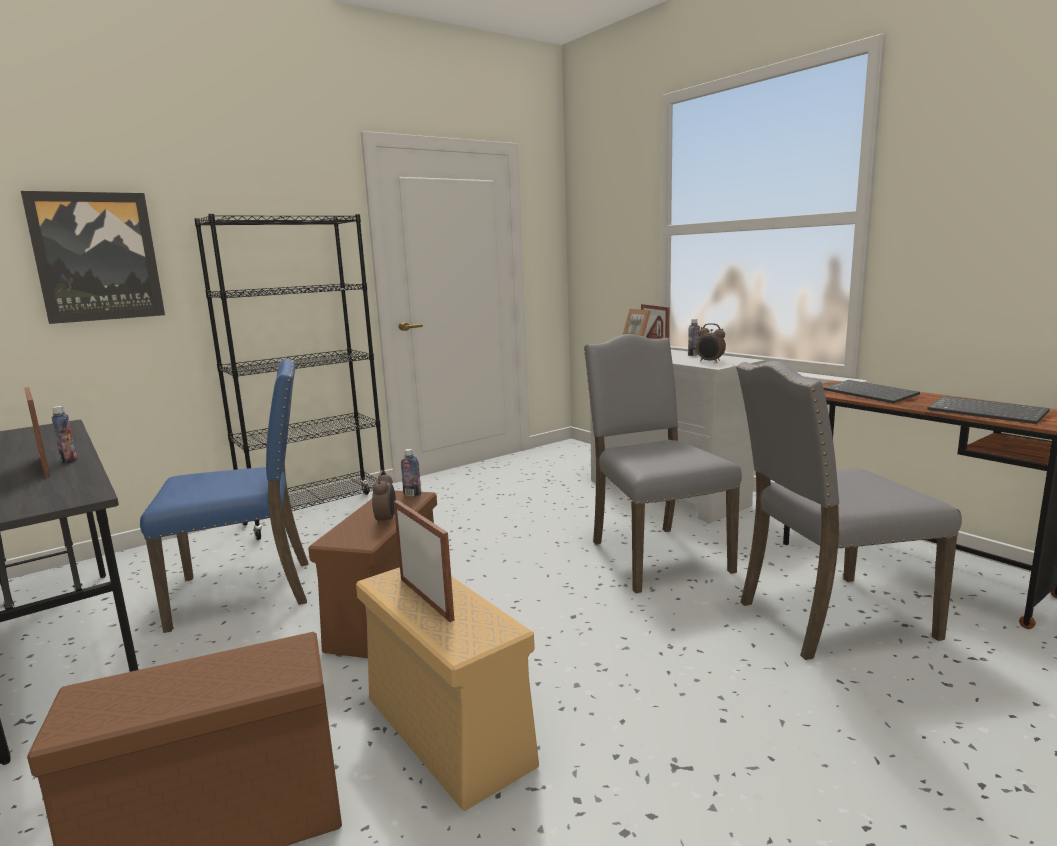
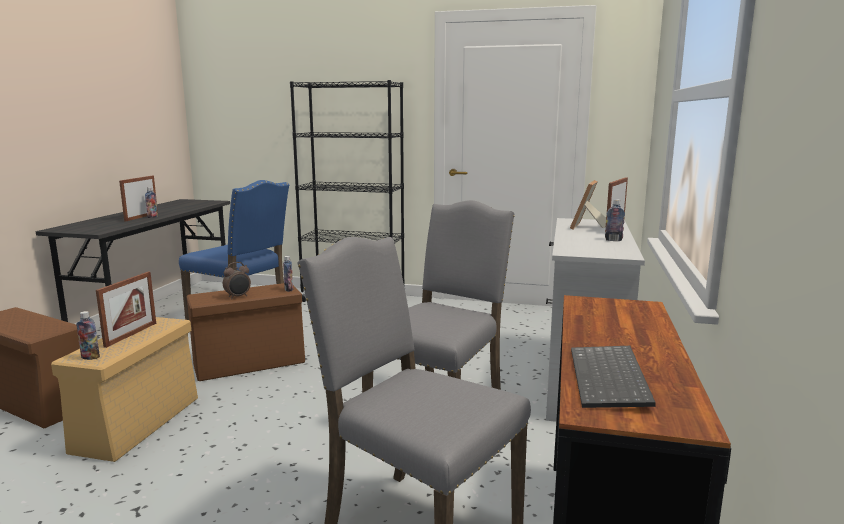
camera: 50 degrees right, 0 degrees up
(97, 257) = (260, 107): picture -> none
(480, 635) = (90, 357): none -> bottle
(710, 362) = (587, 248): alarm clock -> none
(871, 394) = (615, 322): keyboard -> none

